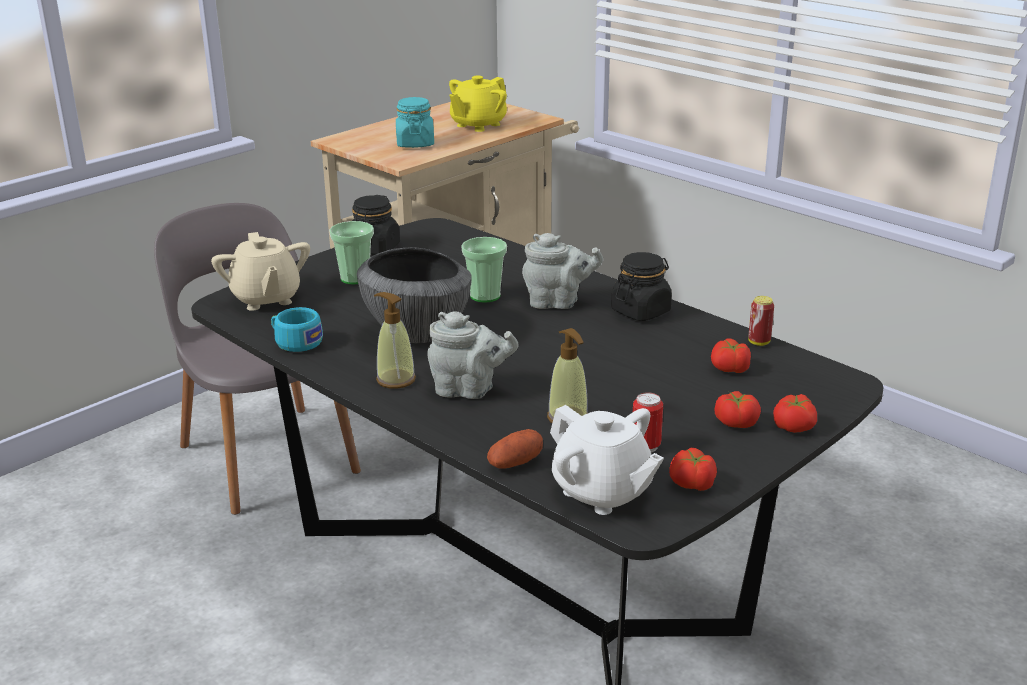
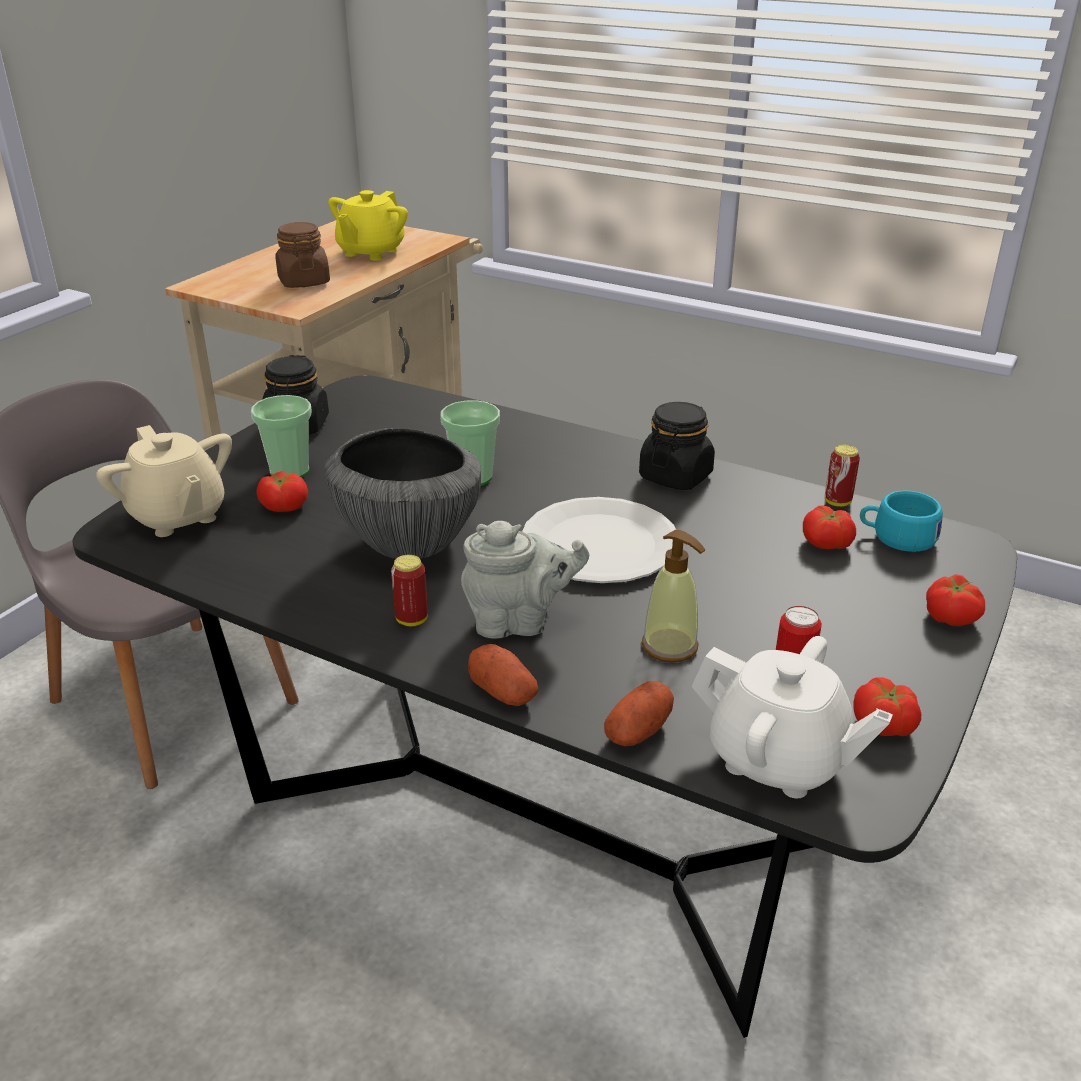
camera: 15 degrees left, 5 degrees up
(295, 342) = (245, 579): turquoise cup -> turquoise cup (896, 537)
(395, 379) = (411, 620): soap dispenser -> can
(415, 143) = (304, 282): turquoise jar -> brown jar
(435, 429) = (503, 692): none -> potato
(555, 349) = (599, 544): none -> white plate
(558, 303) = (568, 476): grey teapot -> none
(736, 422) = (879, 620): tomato -> tomato (284, 506)

